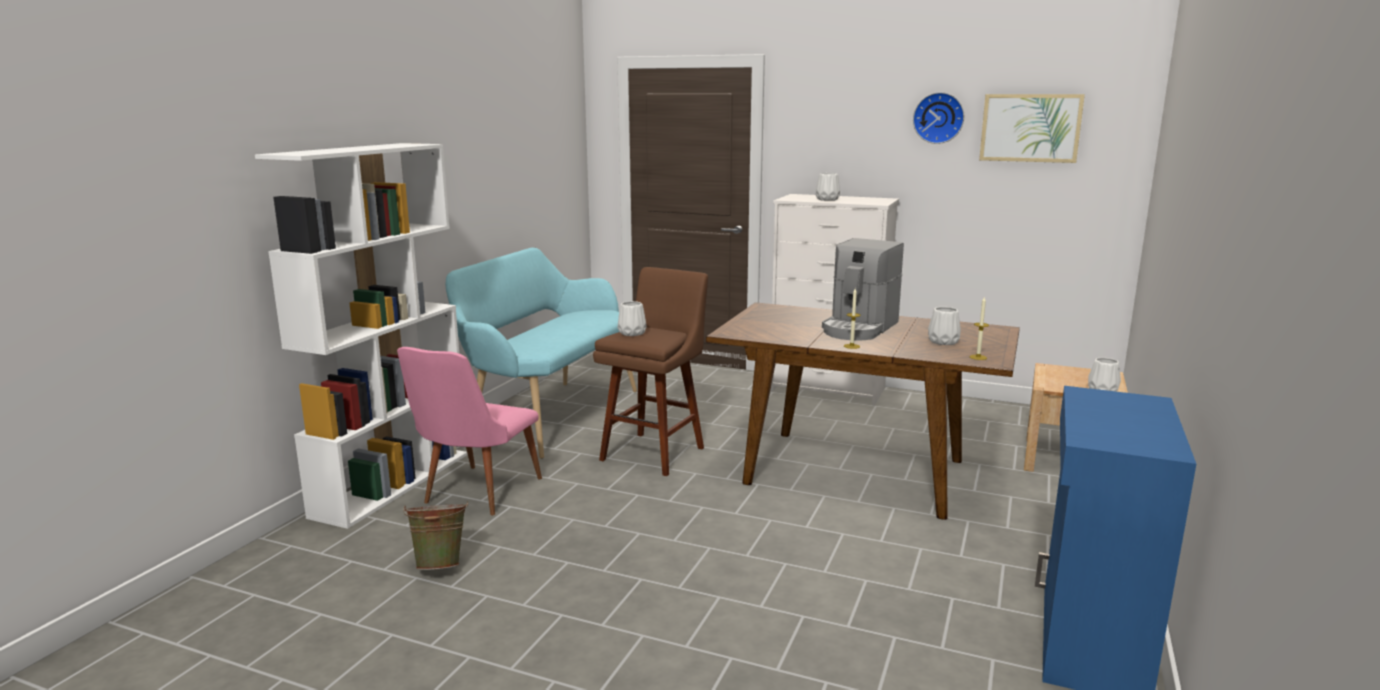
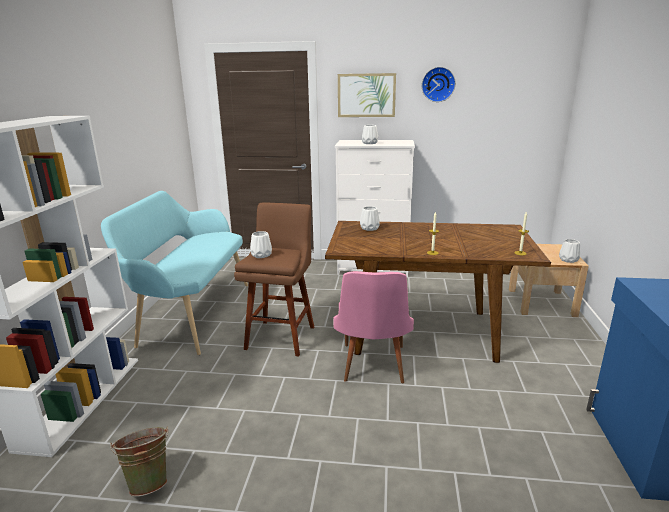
camera: 15 degrees left, 5 degrees up
(475, 494) = (156, 399): pink chair -> pink chair (372, 368)
(859, 328) = (424, 236): coffee machine -> none
(944, 342) = (487, 242): white vase -> white vase (370, 228)
(1030, 128) = (497, 89): picture -> picture (366, 95)

